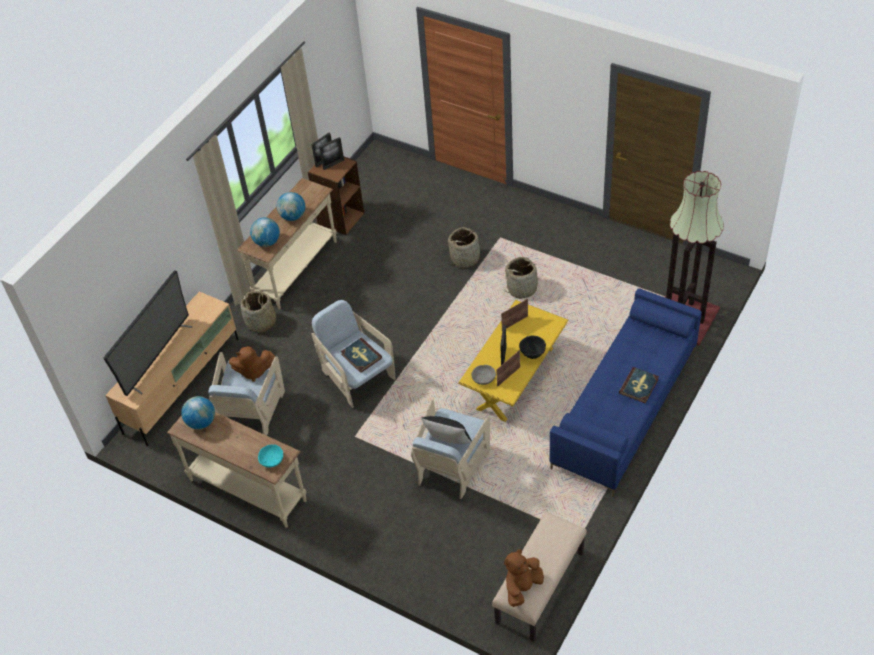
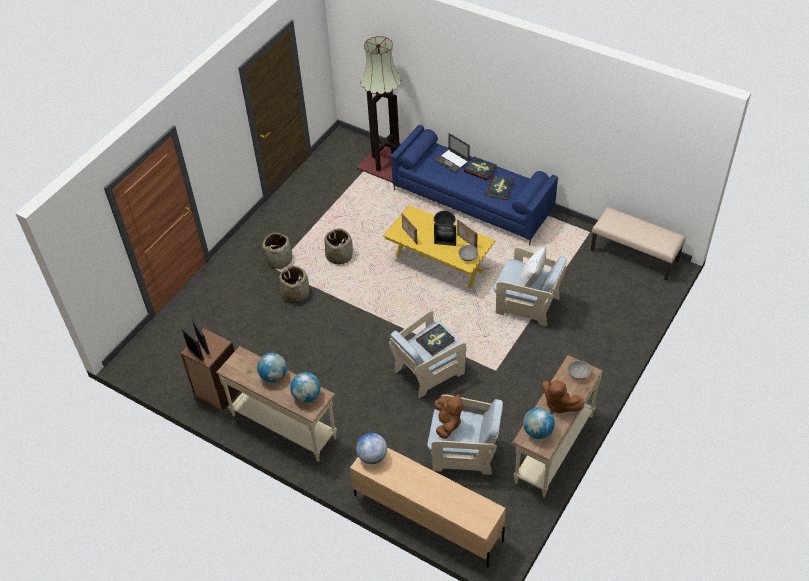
camera: 90 degrees left, 0 degrees up
(158, 357) = (437, 495): television -> none
(208, 306) = (372, 456): none -> globe
(261, 322) = (352, 452): basket -> basket (279, 259)
(271, 460) = (578, 373): turquoise bowl -> grey bowl
(448, 443) = (531, 281): black pillow -> white pillow
(522, 587) = (662, 239): brown plush toy -> brown plush toy (558, 404)
(604, 407) = (499, 188): none -> book
(651, 357) = (452, 161): none -> laptop

